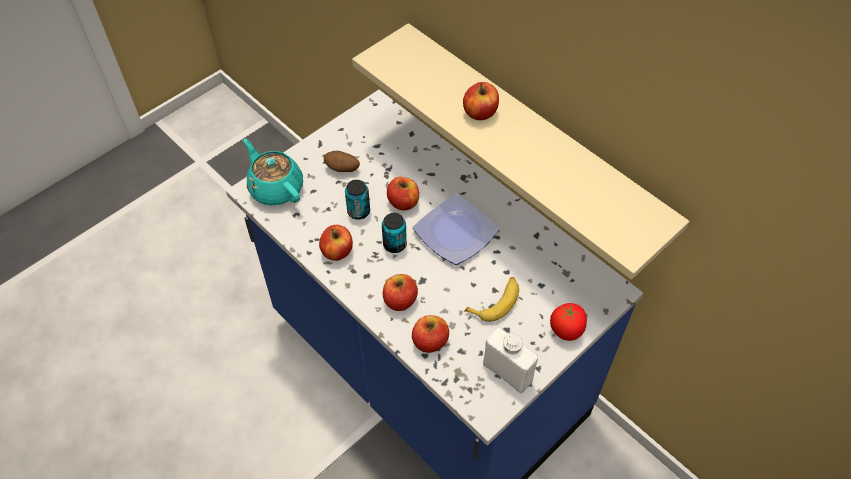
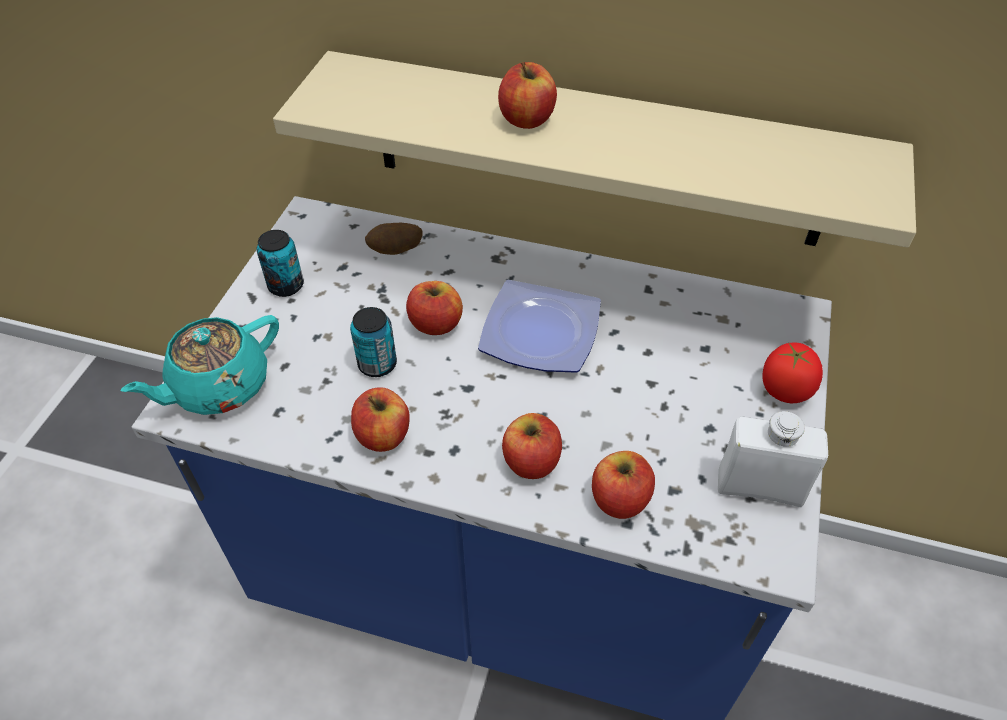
camera: 30 degrees left, 5 degrees down
(275, 188) = (219, 386): turquoise teapot -> turquoise teapot turned 60 degrees counterclockwise
(342, 169) = (311, 317): potato -> potato (396, 251)
(394, 244) = (465, 386): can -> can (286, 286)
(496, 302) = (666, 398): banana -> none

